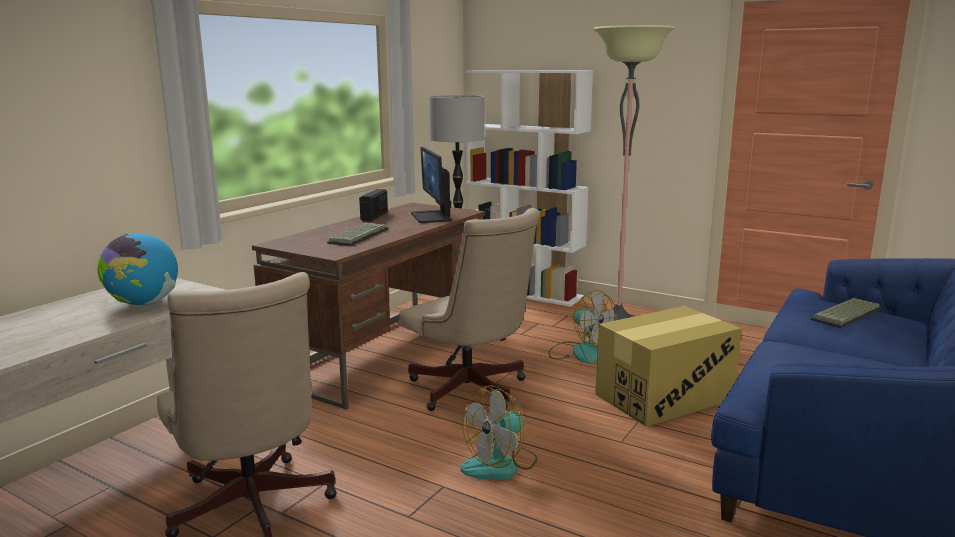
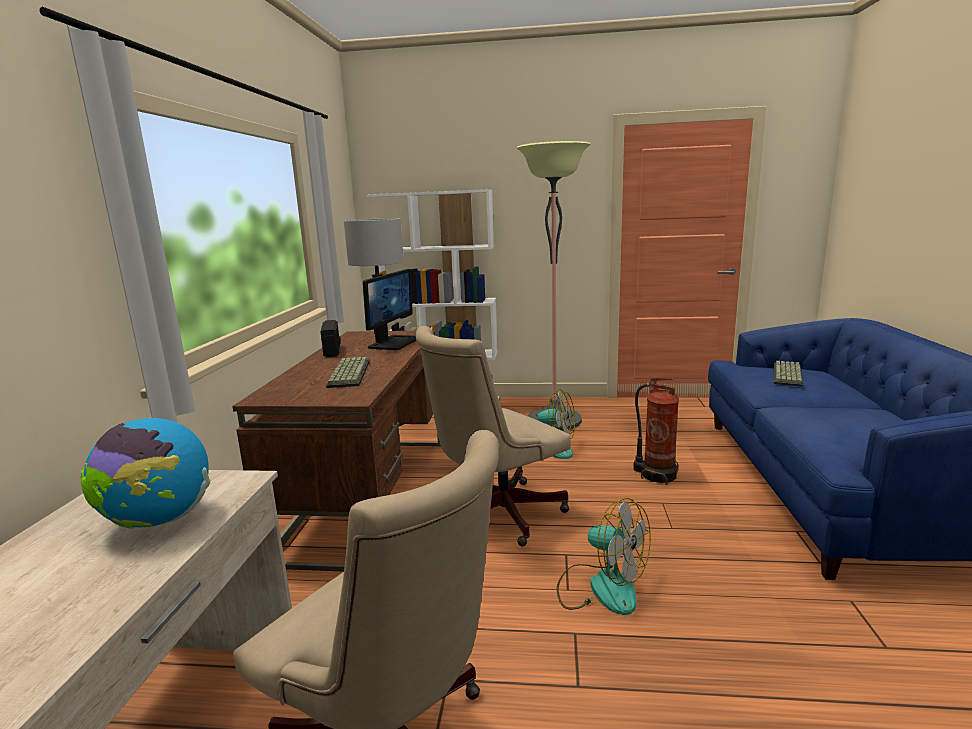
camera: 25 degrees left, 0 degrees up
(432, 217) = (394, 342): monitor -> monitor turned 120 degrees counterclockwise
(472, 392) = (495, 514): beige office chair -> beige office chair turned 120 degrees clockwise
(500, 465) = (601, 587): fan -> fan turned 75 degrees counterclockwise
(664, 397) = (657, 474): cardboard box -> fire extinguisher

